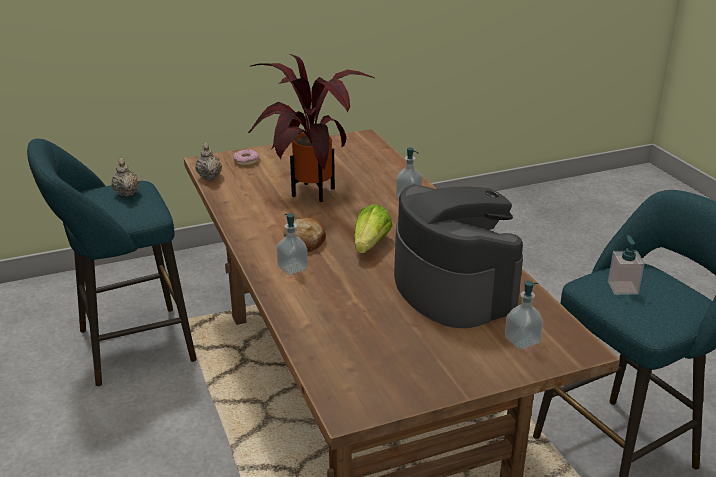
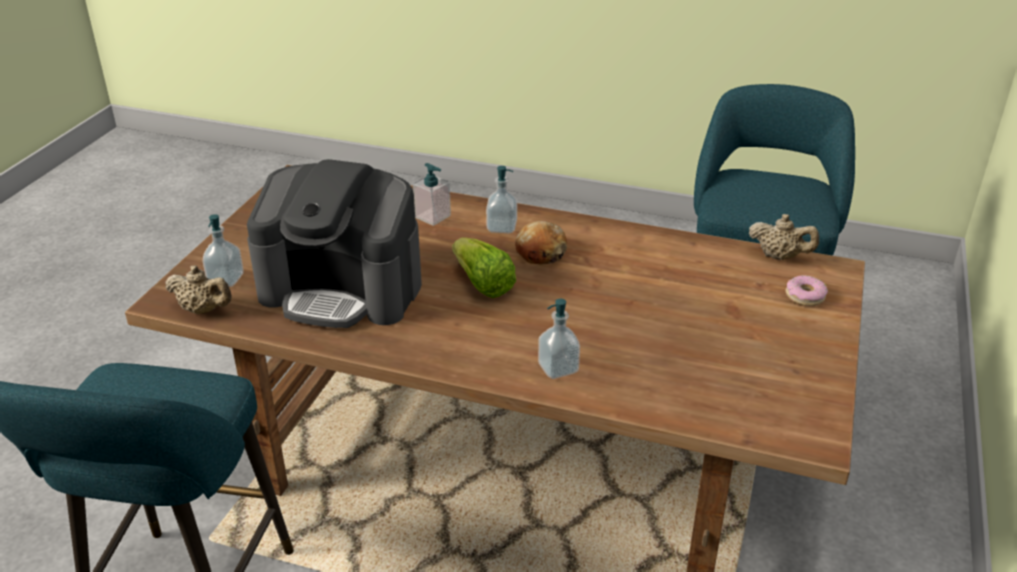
camera: 130 degrees right, 5 degrees up
(126, 193) = (787, 203): beige teapot -> beige teapot (203, 310)
(309, 194) = (652, 300): potted plant -> none
(622, 287) = (173, 397): soap dispenser -> soap dispenser (432, 216)

